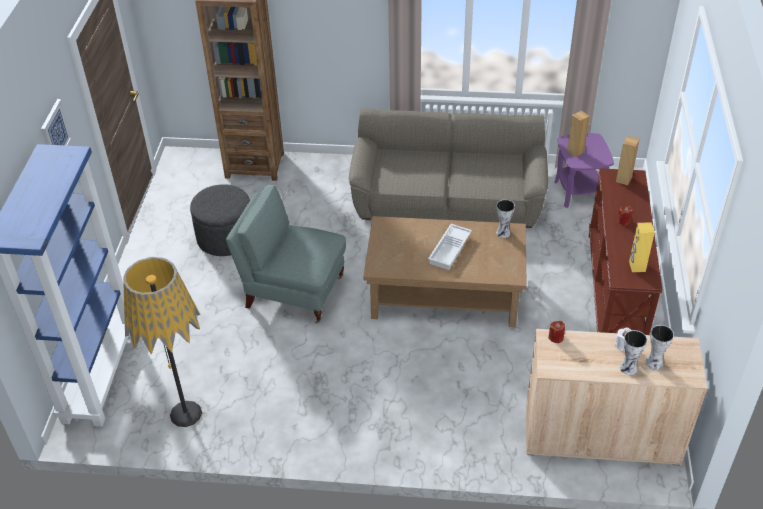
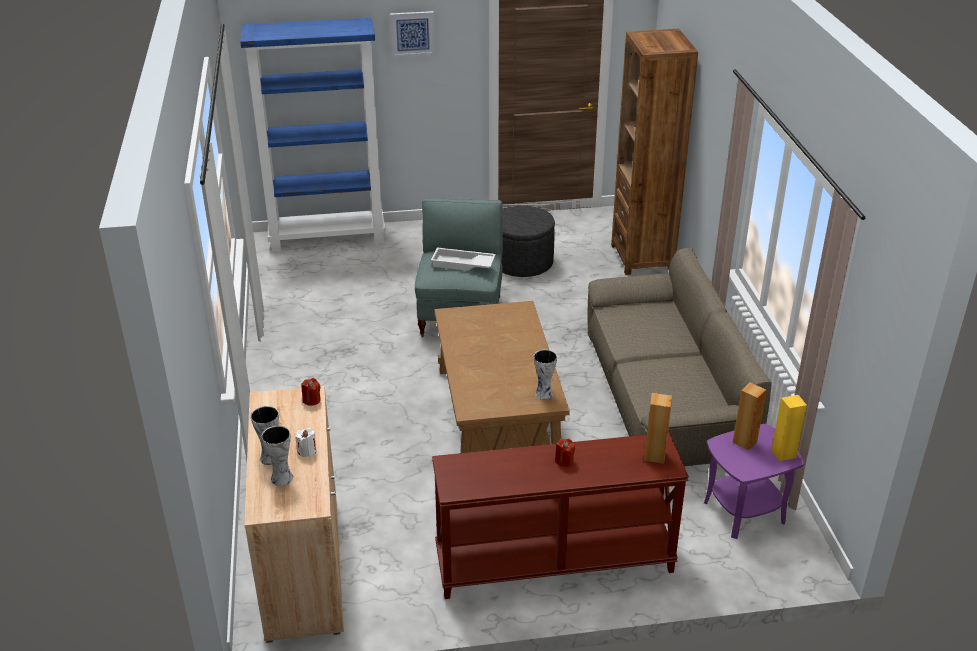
camera: 75 degrees right, 10 degrees down
(185, 414) = (291, 287): floor lamp -> none
(450, 250) = (497, 359): white tray -> white tray (462, 264)
(637, 266) = (477, 477): yellow speaker -> yellow speaker (783, 453)

